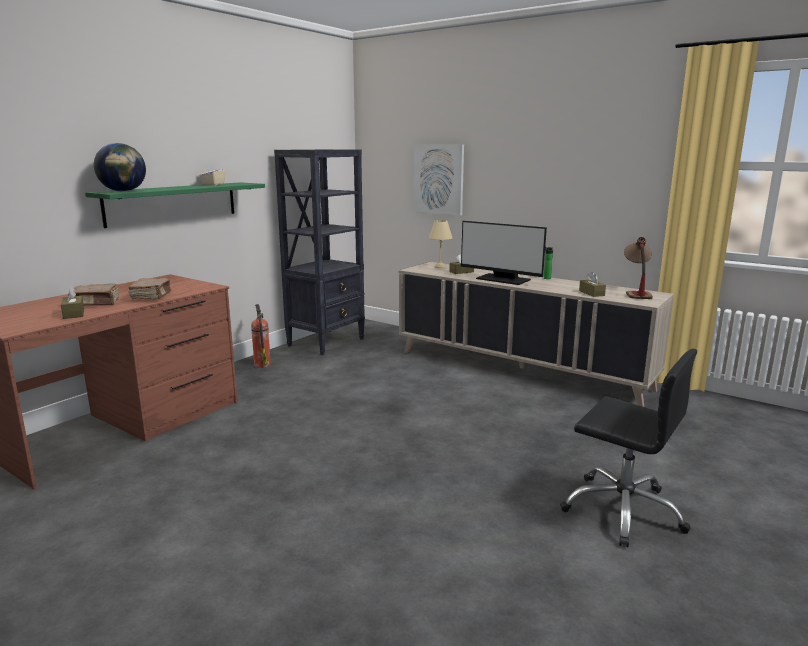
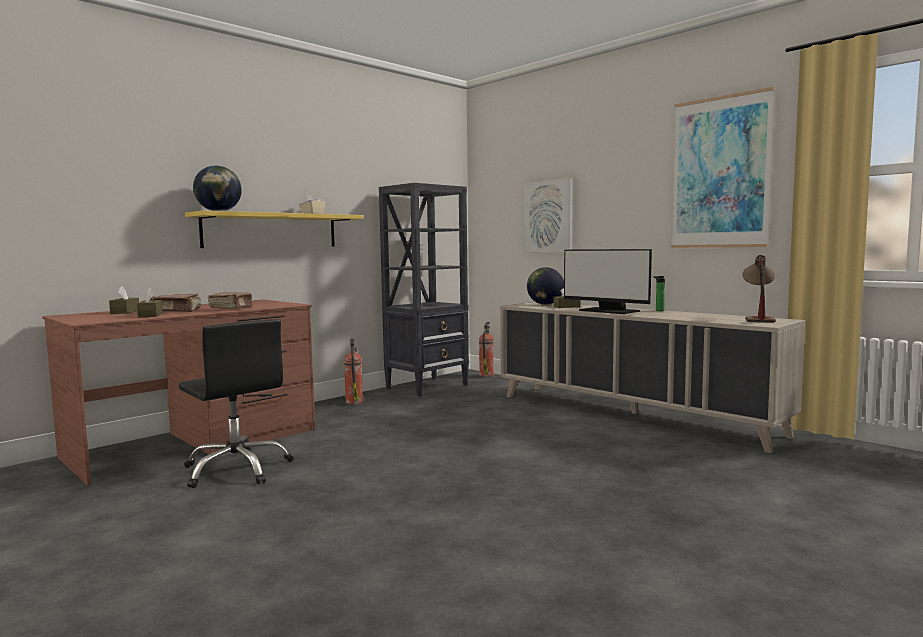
camera: 10 degrees right, 10 degrees down
(173, 203) = (271, 231): green shelf -> yellow shelf
(377, 324) = (486, 374): none -> fire extinguisher
(439, 267) = (545, 304): beige table lamp -> globe
(591, 293) = (704, 319): brown tissue box -> brown tissue box (125, 312)
(606, 153) = (720, 173): none -> picture
(623, 510) = (715, 543): black office chair -> black office chair (237, 469)

